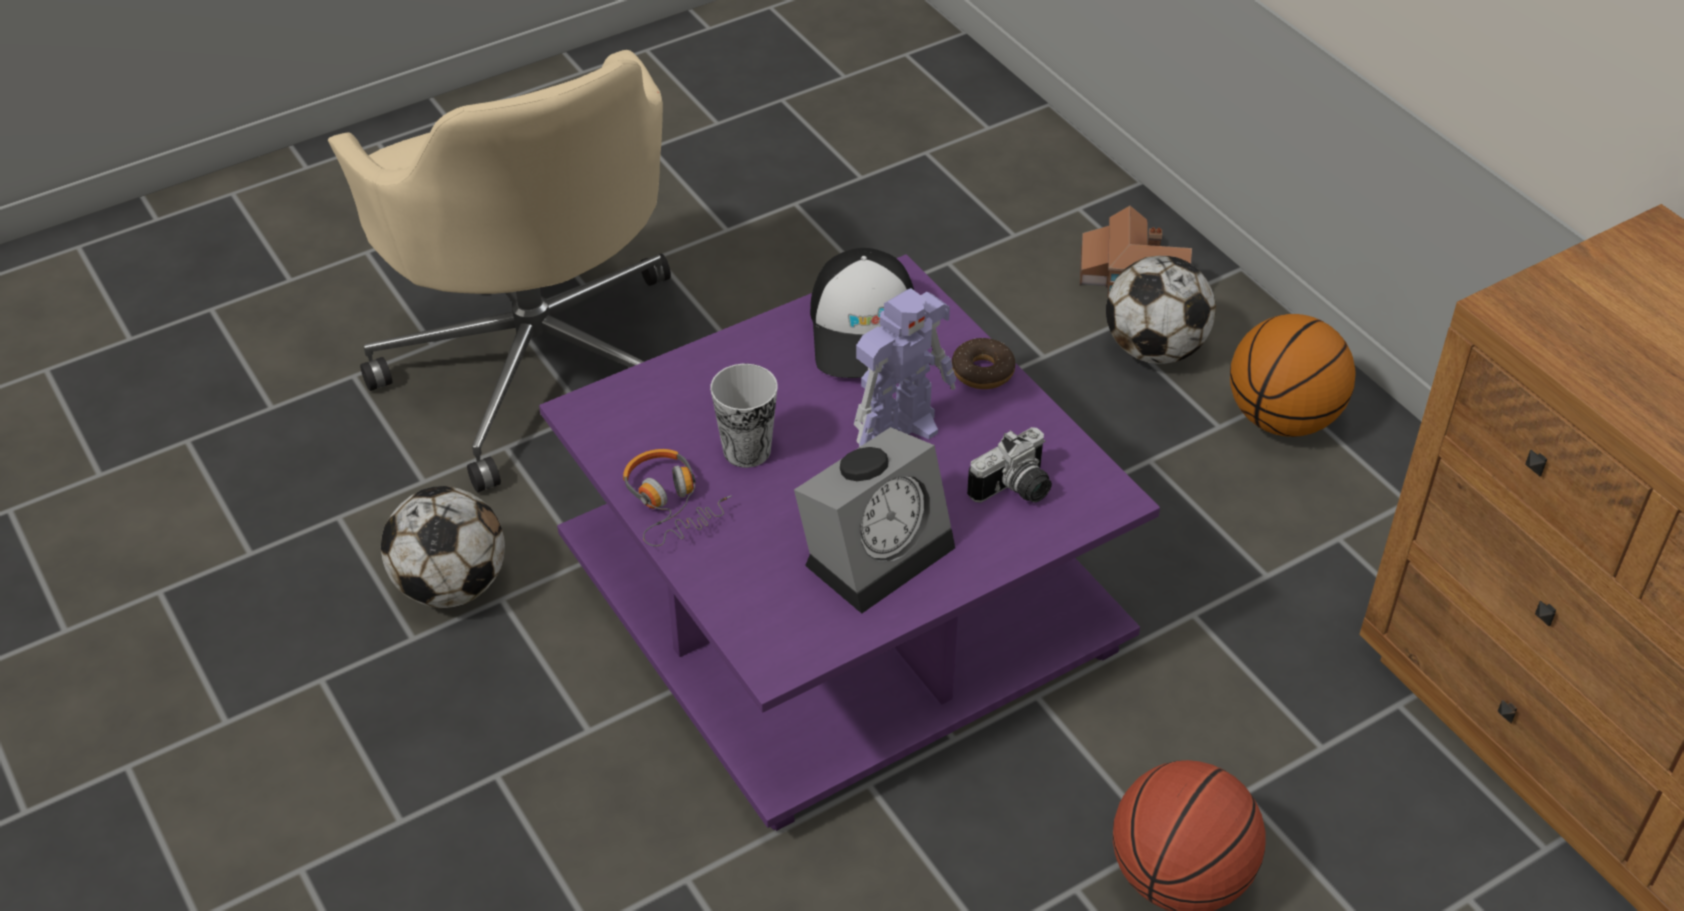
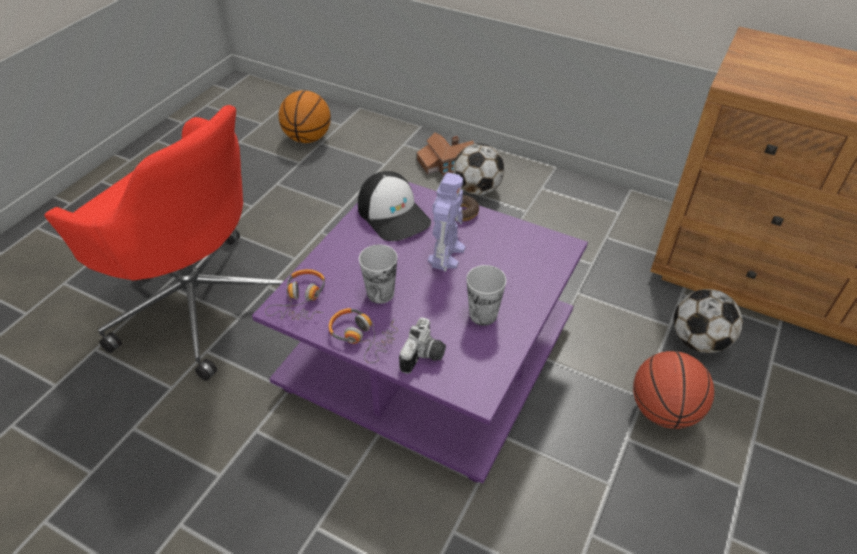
camera: 30 degrees left, 0 degrees up
(451, 586) = (223, 436): football -> football (698, 341)
(540, 363) = (198, 302): beige office chair -> red office chair
(623, 412) = (301, 300): none -> headphones
(878, 550) = (483, 315): alarm clock -> cup
(1016, 490) = (521, 260): camera -> camera (424, 357)
(1283, 418) = (548, 198): basketball -> basketball (308, 138)

